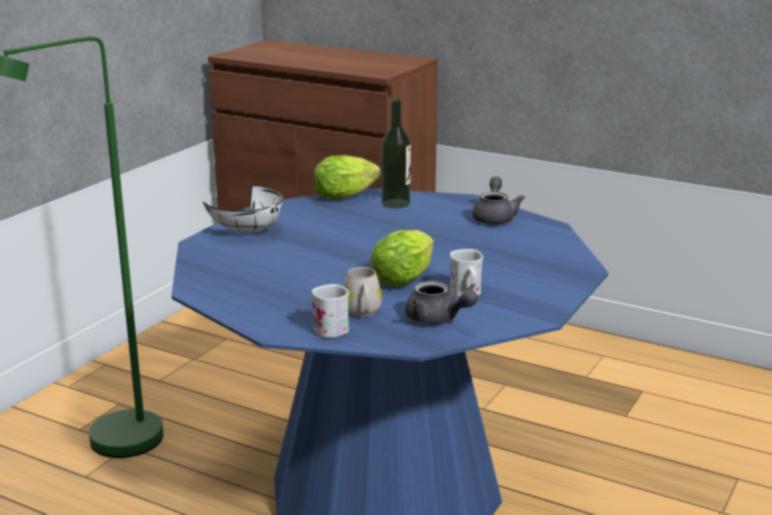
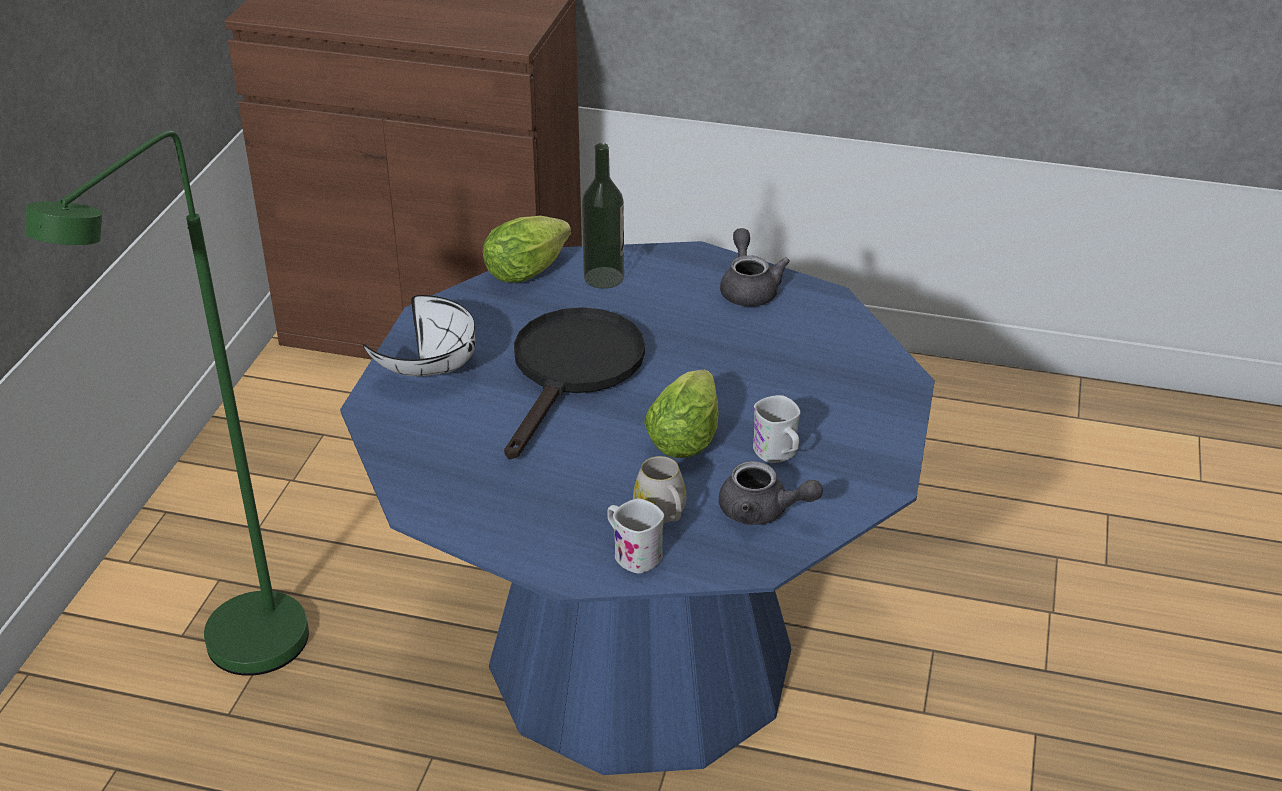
camera: 15 degrees left, 15 degrees up
(345, 241) = (573, 371): none -> black frying pan

